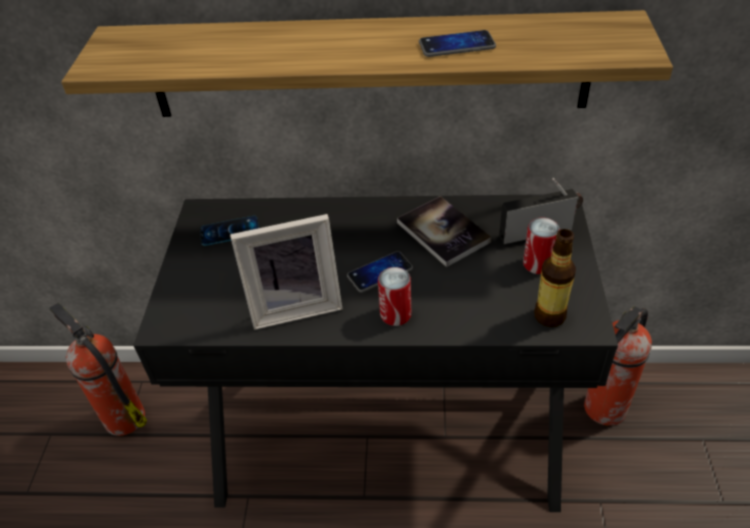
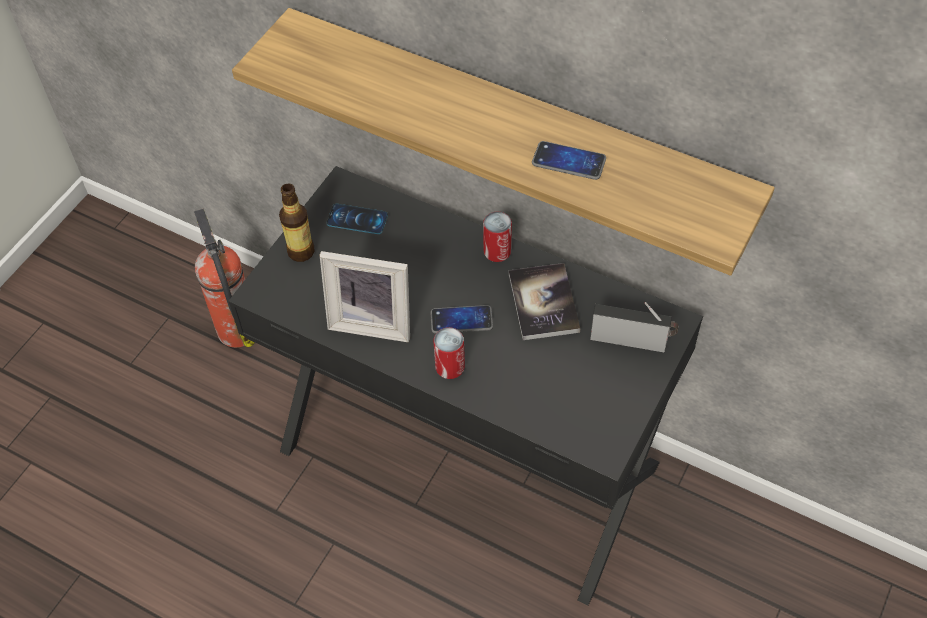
camera: 25 degrees right, 10 degrees up
(538, 264) = (606, 373): can -> can (497, 251)
(549, 316) = (579, 428): bottle -> bottle (301, 251)
(604, 409) = (699, 531): fire extinguisher -> none

